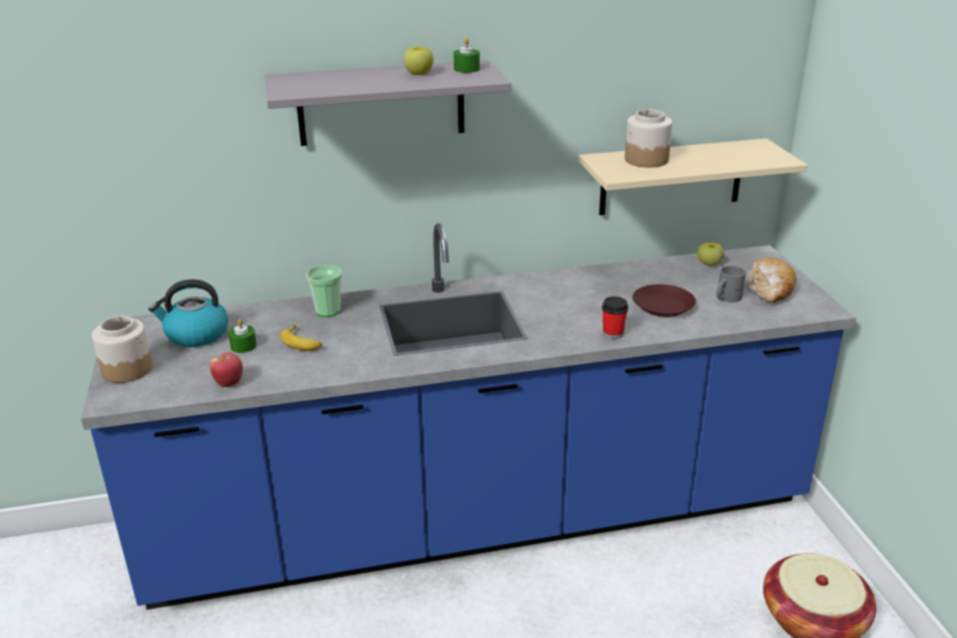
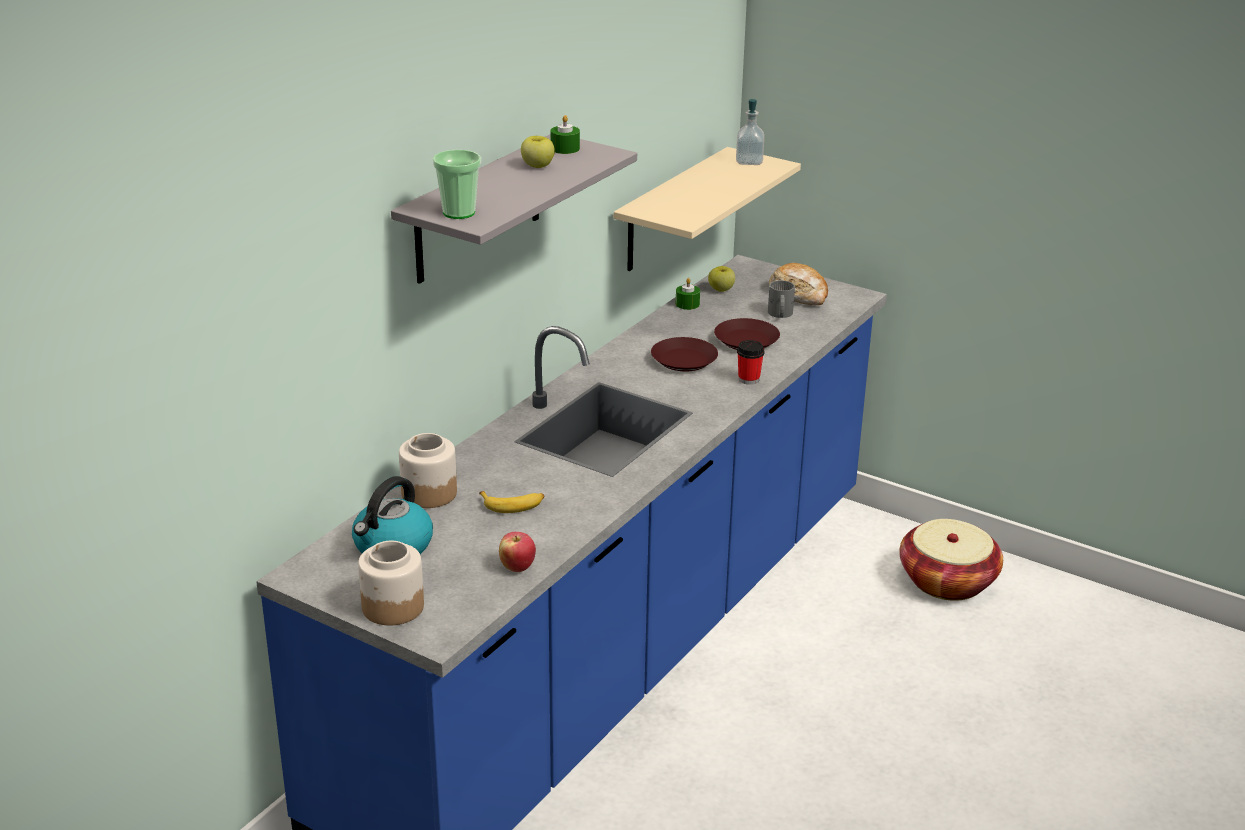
camera: 45 degrees left, 0 degrees up
(243, 346) = (462, 533): green candle -> green candle (687, 304)
(328, 311) = (477, 468): cup -> cup (459, 213)
(588, 300) = (683, 360): none -> brown plate
(646, 160) = (678, 198): jar -> jar (428, 493)
(761, 152) = (749, 161): none -> soap dispenser

